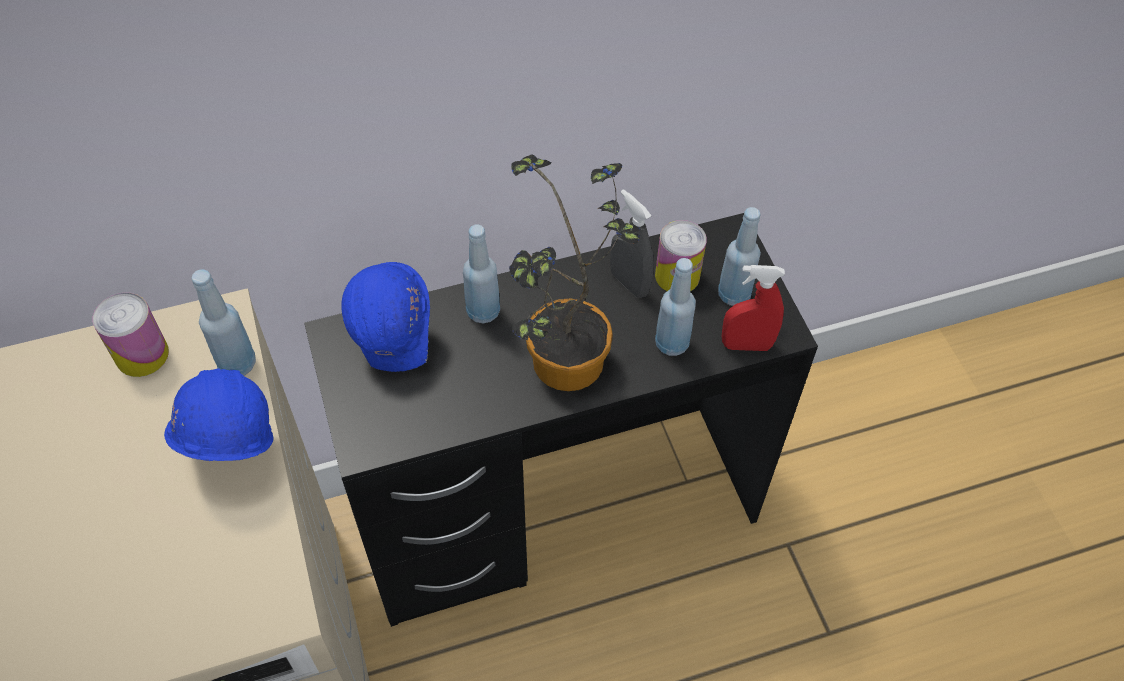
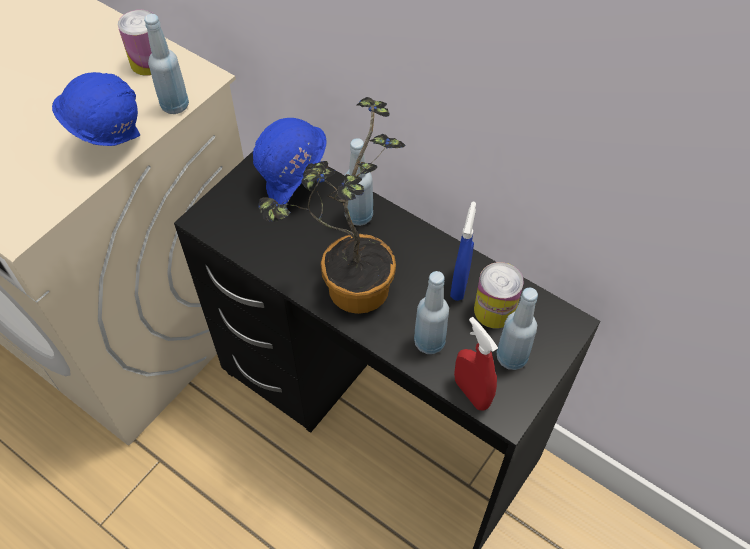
camera: 55 degrees right, 0 degrees up
(629, 283) = (459, 284): grey spray bottle -> blue spray bottle

